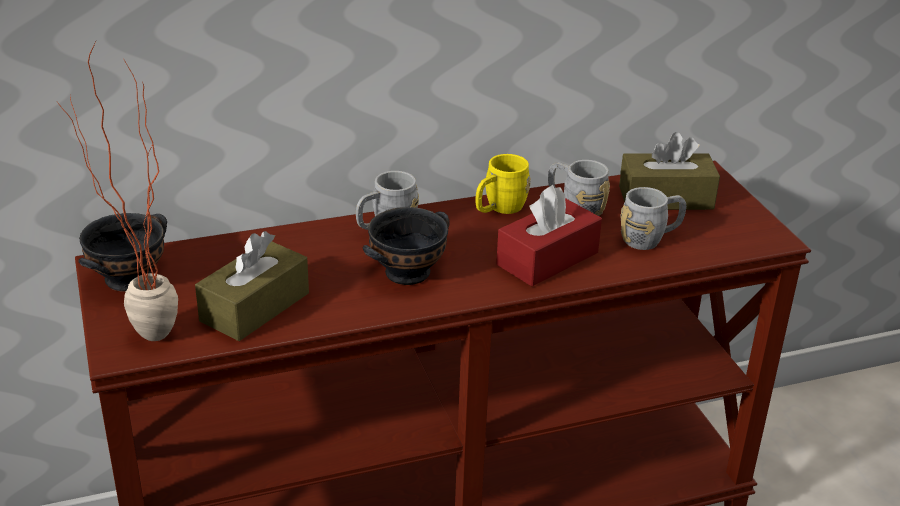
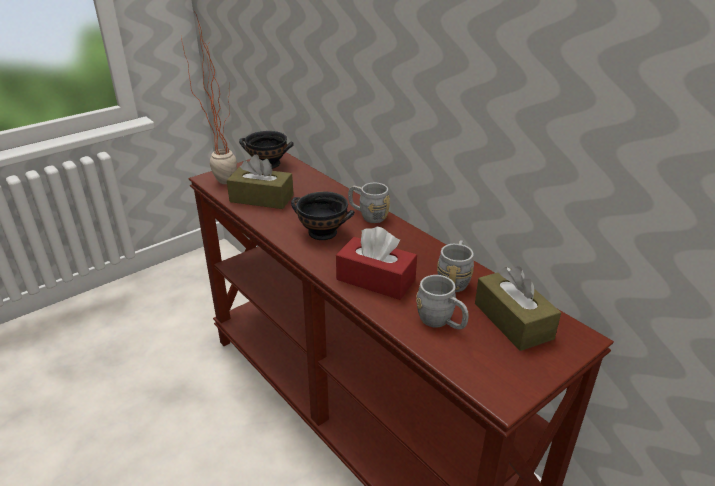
camera: 70 degrees right, 0 degrees up
(499, 209) = (424, 248): yellow mug -> none

